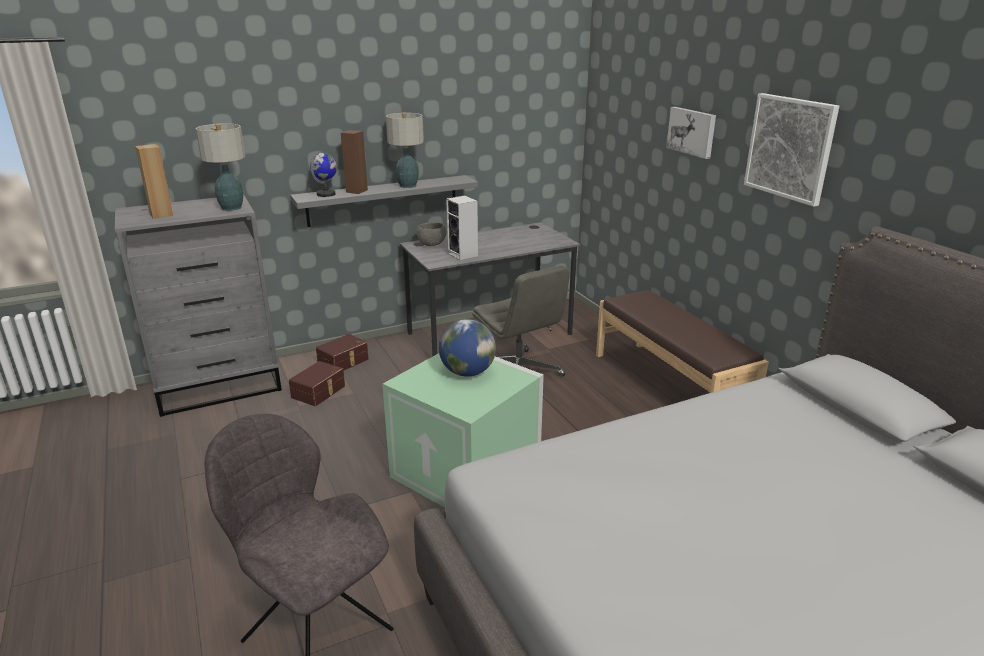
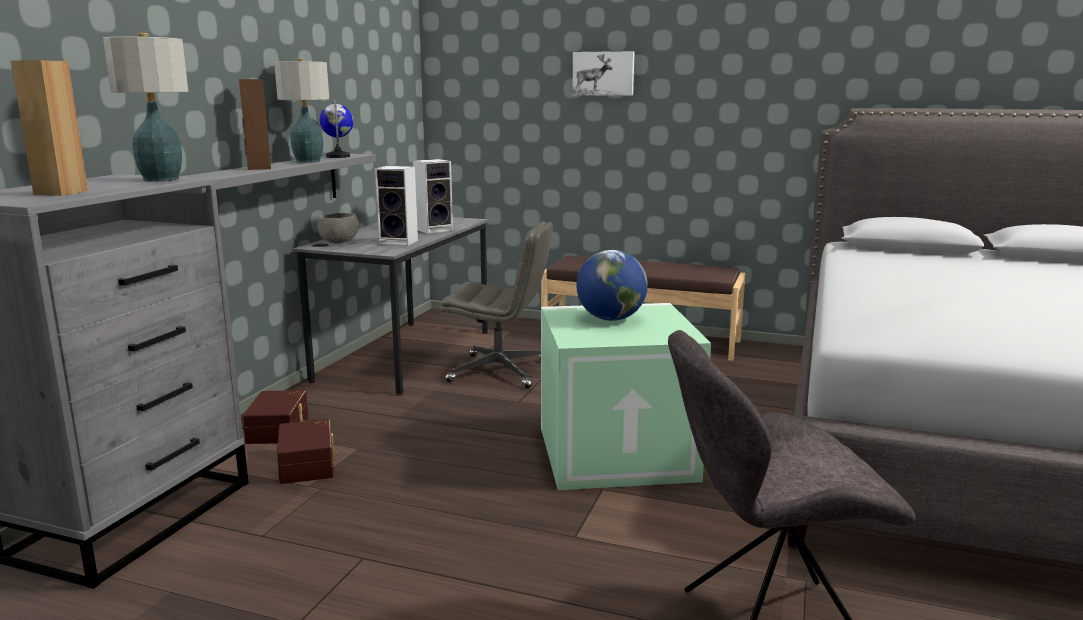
camera: 45 degrees left, 10 degrees down
(326, 194) = (226, 172): globe -> globe (338, 156)
(515, 247) = (435, 230): none -> speaker
(790, 148) = (733, 65): picture -> none

